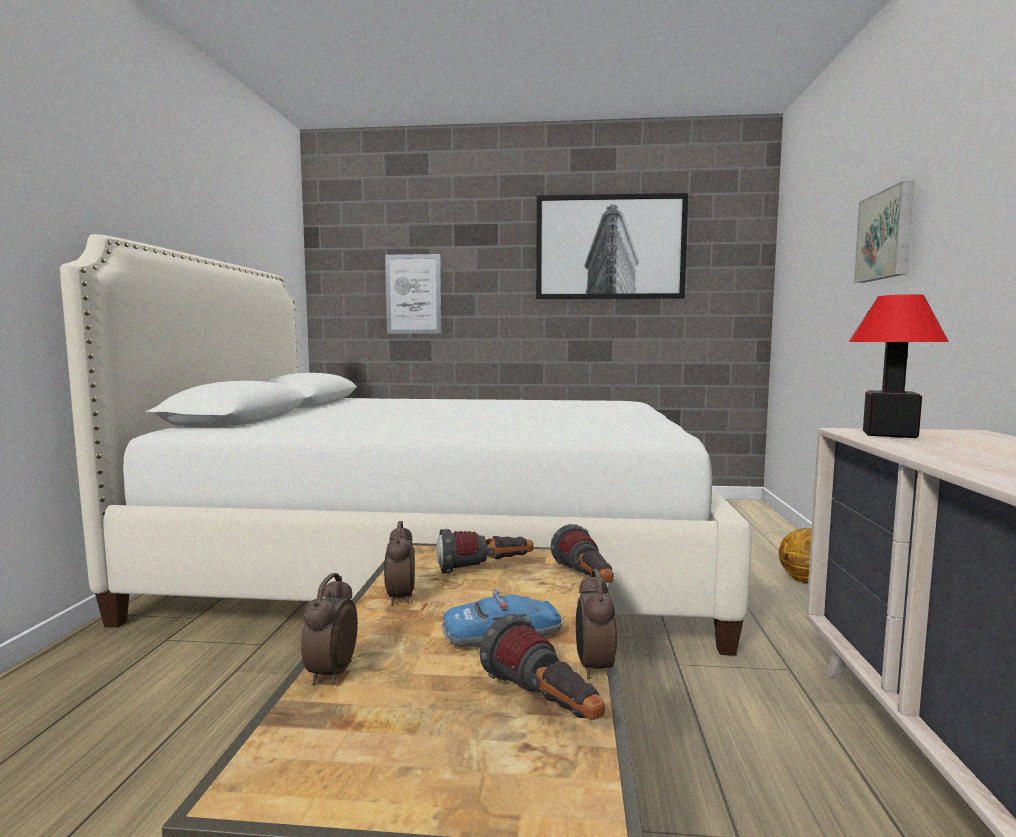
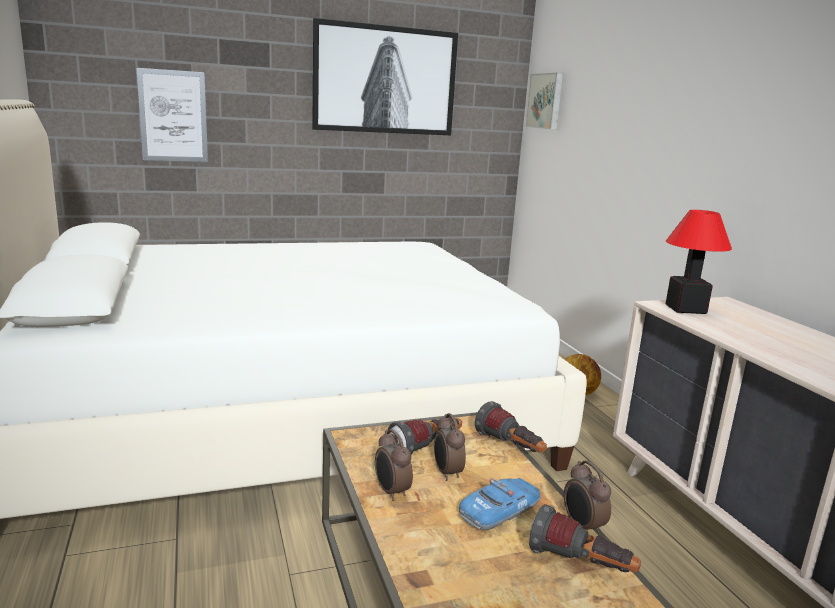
camera: 25 degrees left, 10 degrees up
(330, 674) = (417, 576): alarm clock -> alarm clock (446, 473)
(887, 235) = (651, 125): picture -> picture (546, 101)

